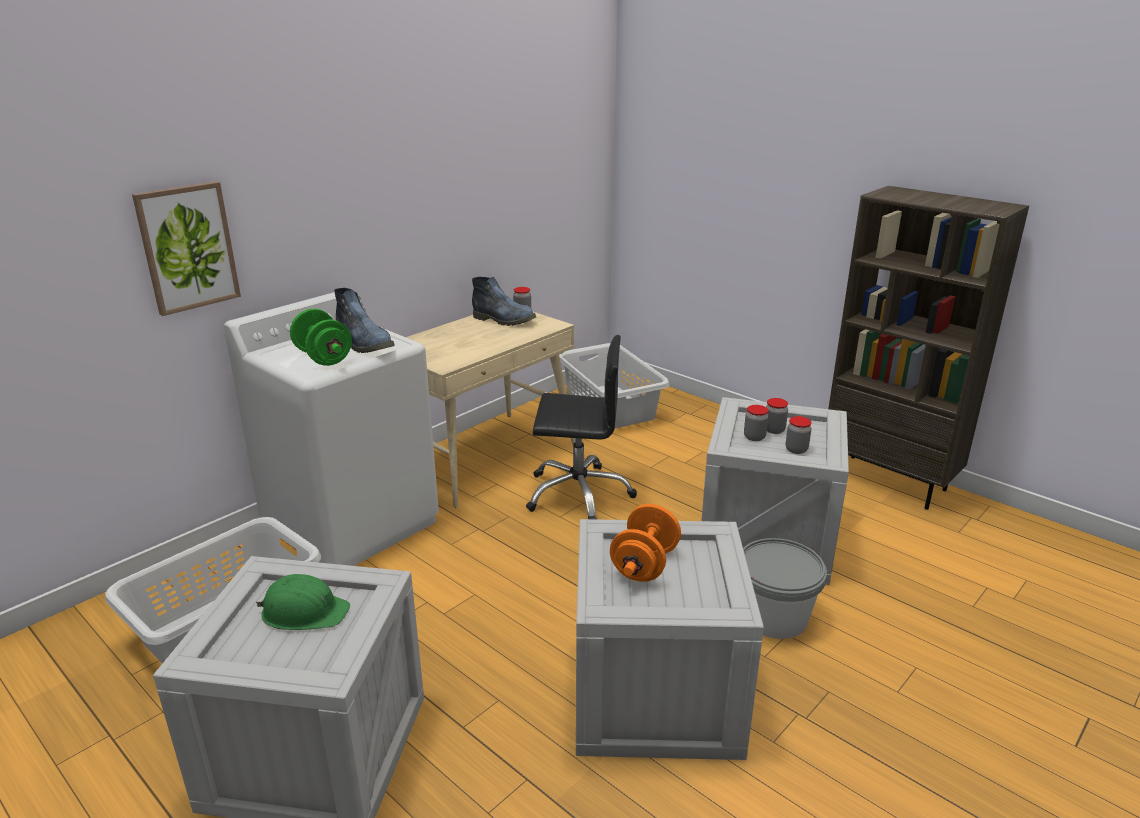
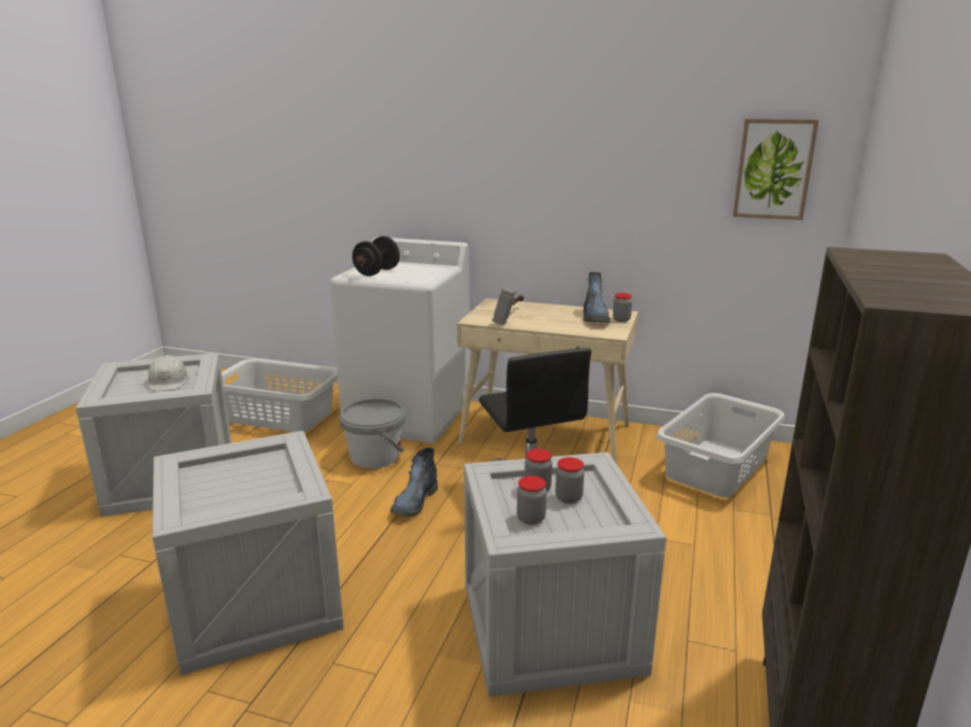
camera: 65 degrees right, 5 degrees down
(188, 247) = (364, 181): picture -> picture (773, 169)
(304, 612) = (168, 381): green hard hat -> white hard hat
(323, 358) = (377, 272): green dumbbell -> black dumbbell
(365, 345) = (409, 275): boot -> boot (414, 503)
(455, 349) = (511, 316): none -> hammer
(644, 565) = (251, 472): orange dumbbell -> none
(774, 617) = (402, 658): grey bucket -> grey bucket (375, 456)

